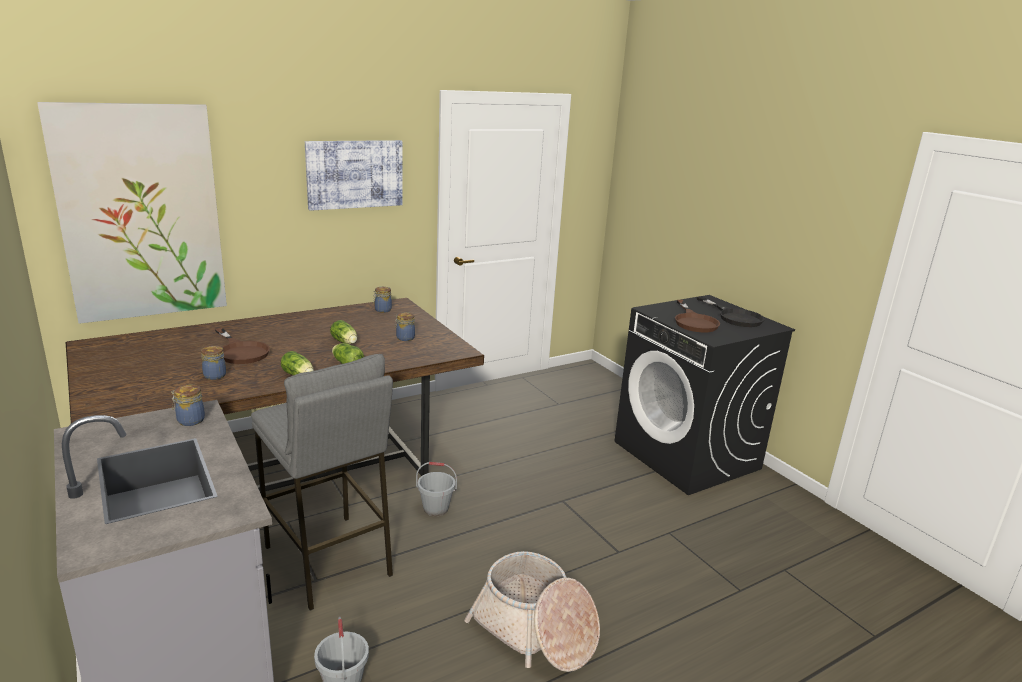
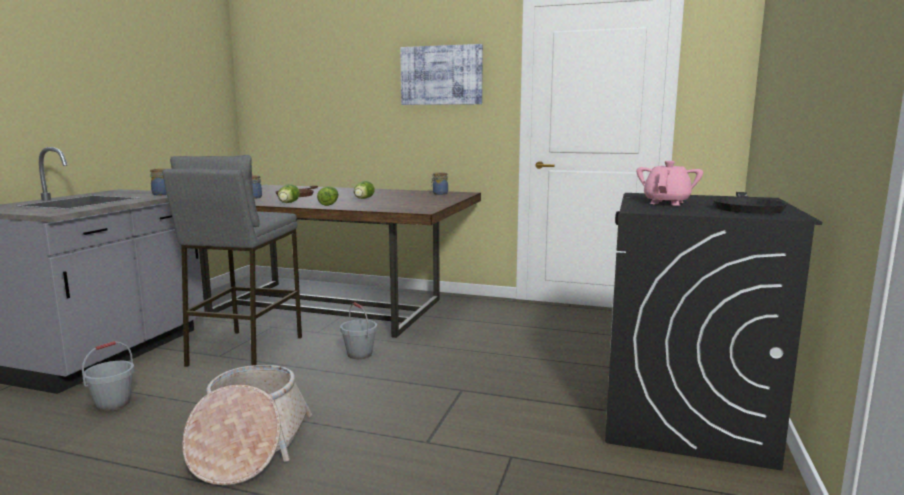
camera: 50 degrees right, 10 degrees down
(141, 213) = (295, 102): picture -> none
(404, 338) = (406, 202): jar -> none
(694, 321) = (666, 203): brown frying pan -> pink teapot

